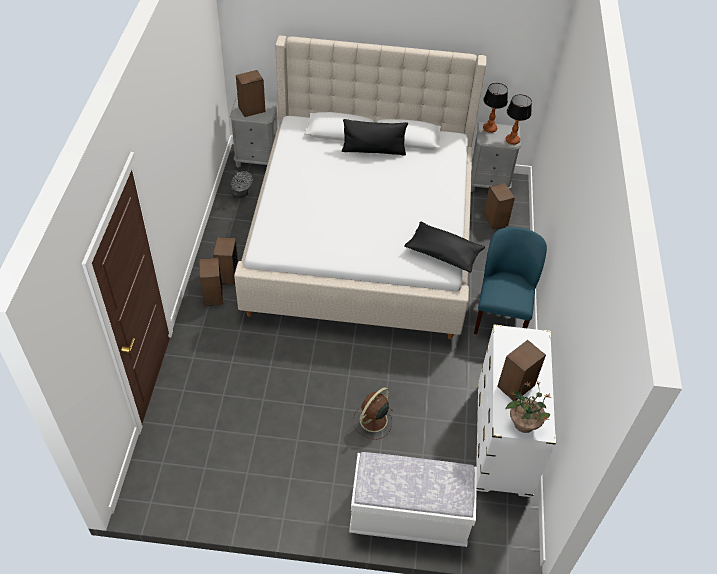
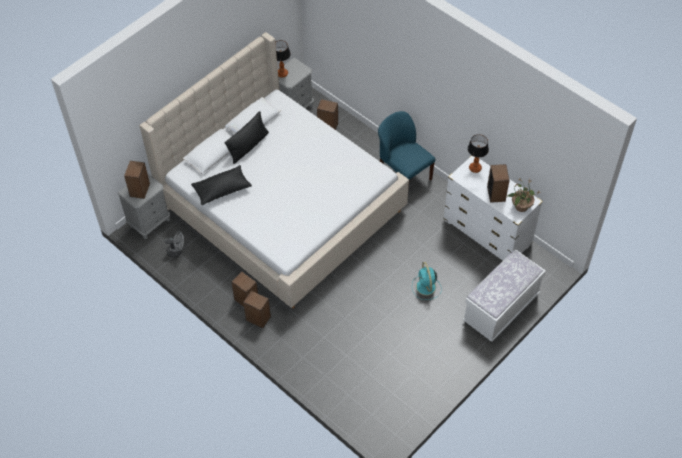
camera: 50 degrees left, 5 degrees up
(372, 421) = (426, 287): brown fan -> turquoise fan
(443, 253) = (368, 166): black pillow -> black pillow (222, 189)
(512, 140) = (303, 69): table lamp -> table lamp (475, 168)

